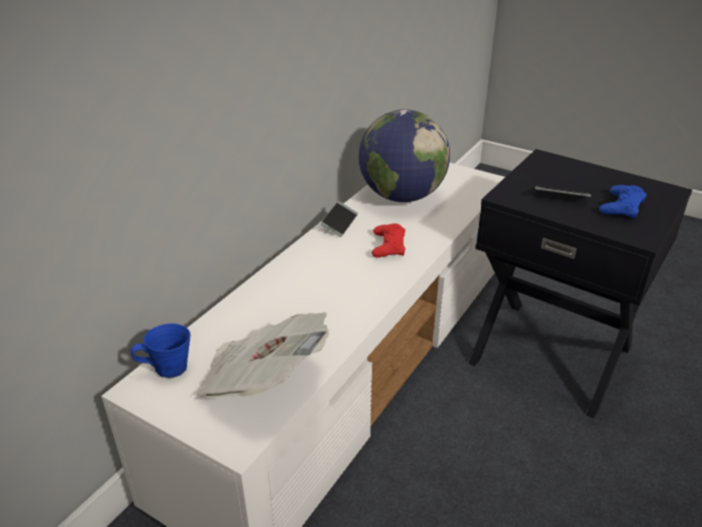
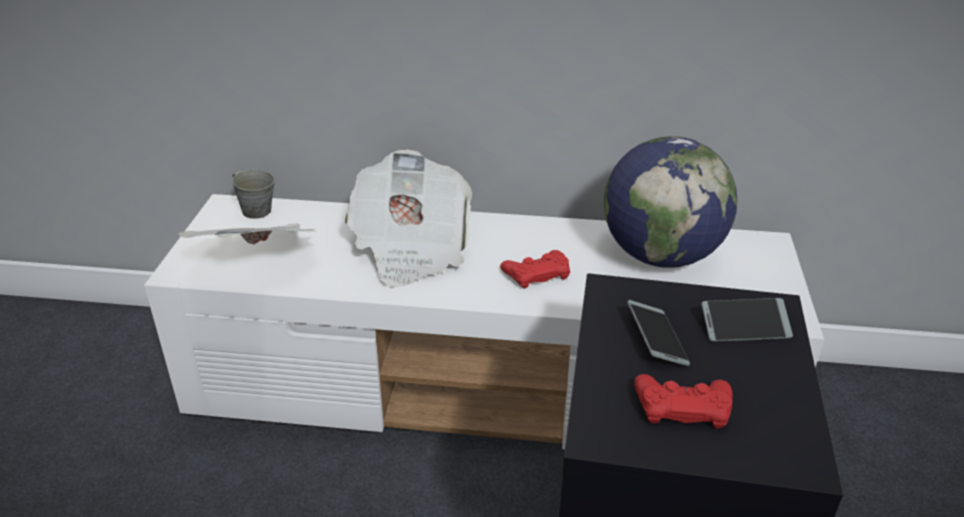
camera: 65 degrees right, 0 degrees up
(169, 368) = (256, 210): blue mug -> grey mug
(312, 291) = (410, 248): none -> newspaper
(339, 223) = (554, 229): phone -> phone (744, 327)
(621, 207) = (682, 406): blue game controller -> red game controller

